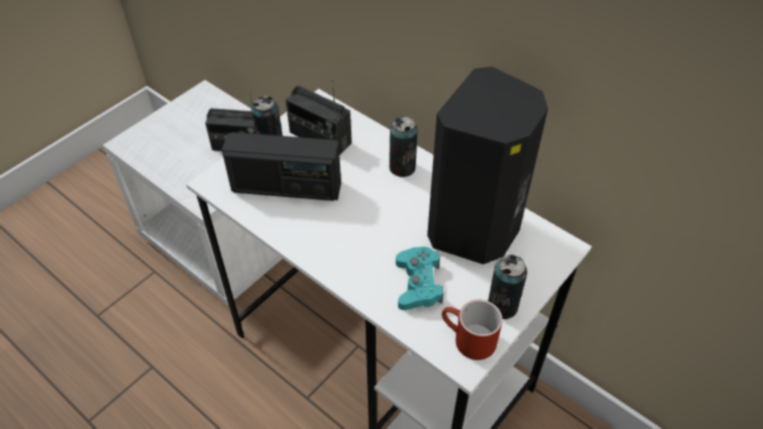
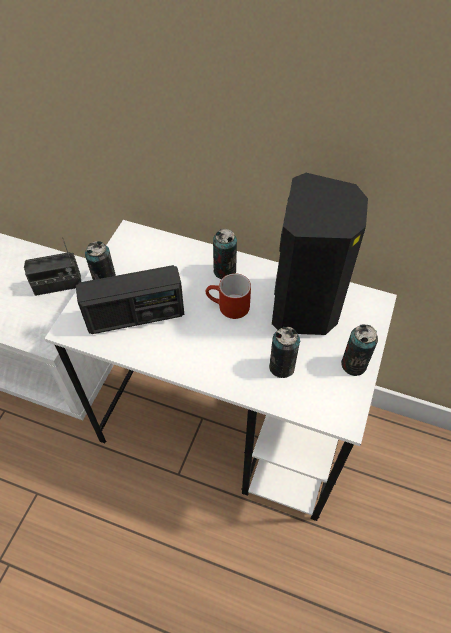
camera: 20 degrees left, 5 degrees up
(320, 138) = (144, 263): radio -> none
(418, 284) = (281, 367): turquoise game controller -> can
(467, 340) = (339, 401): red mug -> red mug (228, 307)

